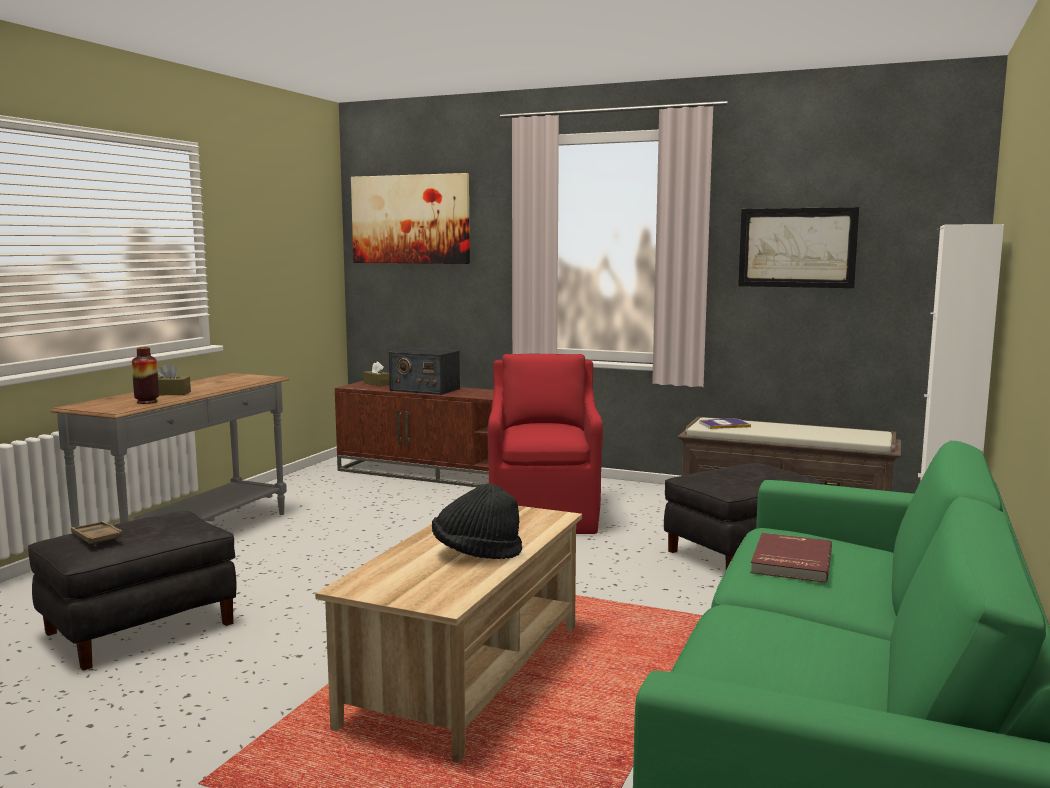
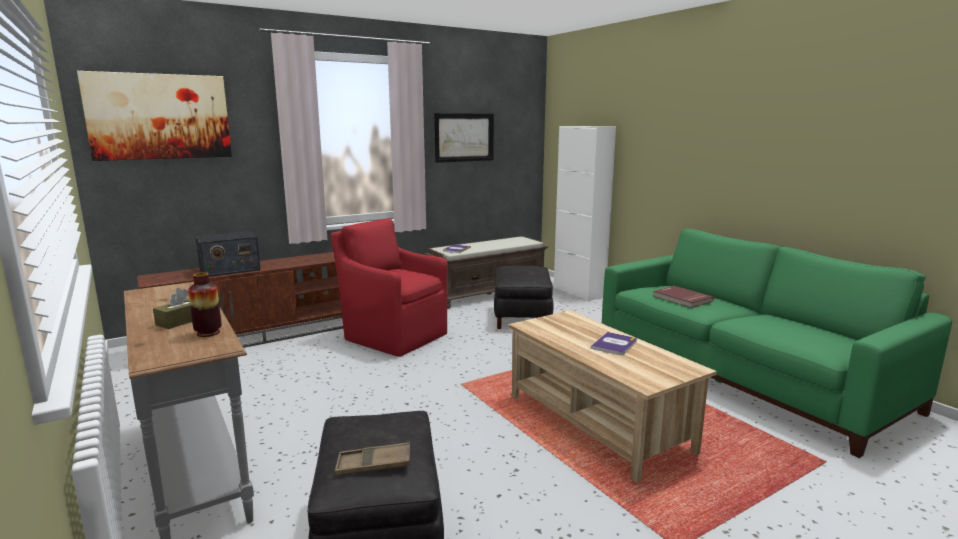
camera: 55 degrees left, 5 degrees up
(376, 384) = (165, 275): brown tissue box -> none
(476, 553) = (614, 344): black hat -> book

